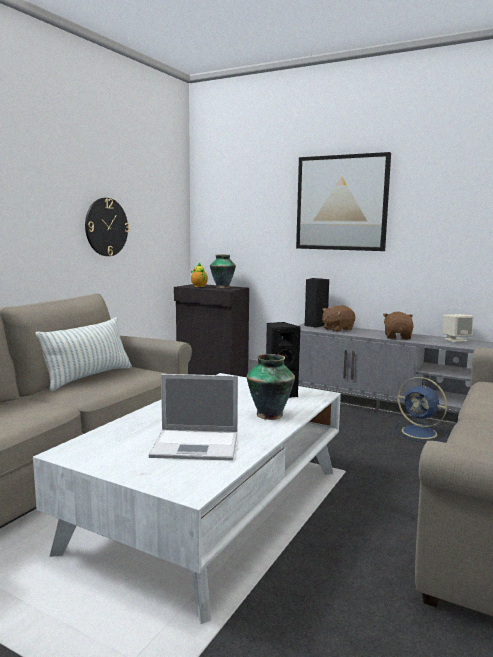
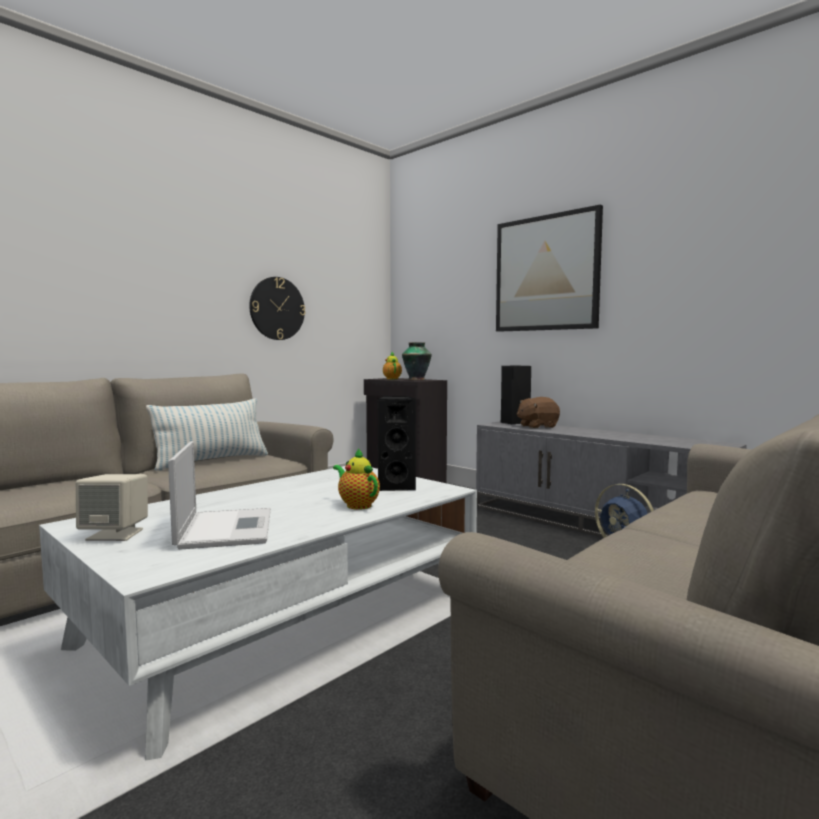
camera: 15 degrees right, 5 degrees down
(197, 445) = (226, 528): laptop -> laptop turned 120 degrees counterclockwise
(270, 414) = (357, 505): vase -> teapot
(398, 337) = (608, 435): brown plush toy -> none
(456, 340) = (688, 440): beige speaker -> beige speaker (116, 534)

